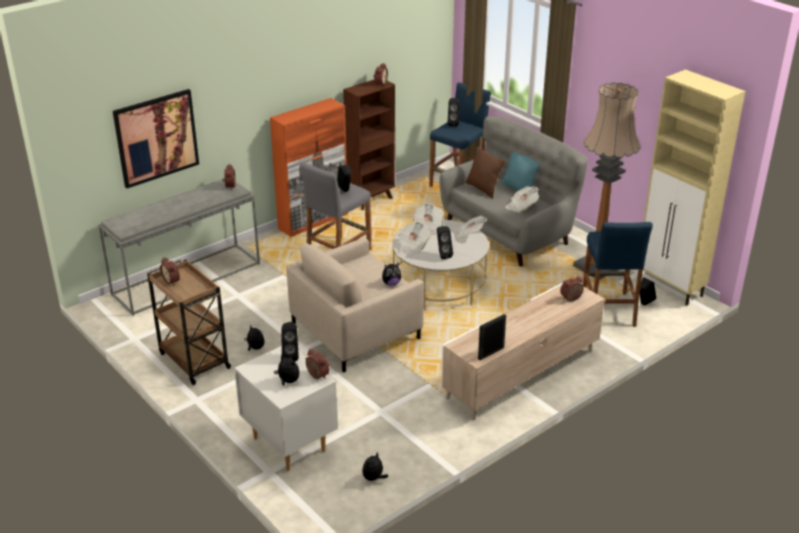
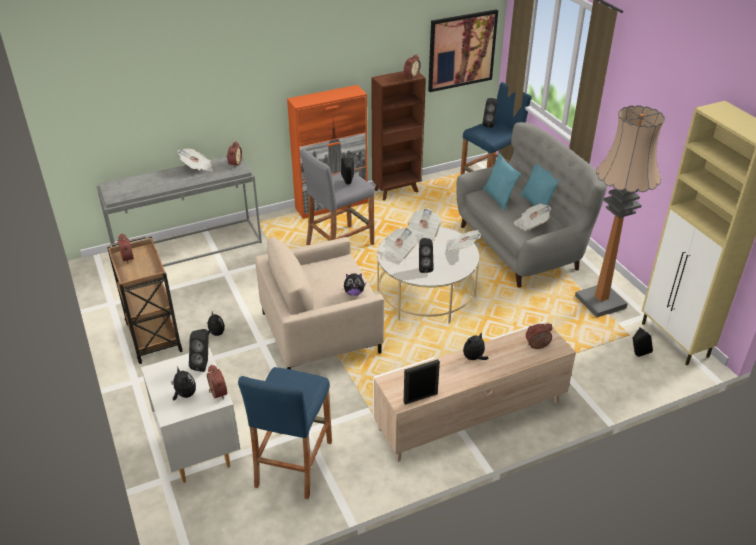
camera: 15 degrees right, 5 degrees up
(156, 138) = (160, 107): picture -> picture (461, 50)
(194, 195) = (197, 168): none -> newspaper
(373, 478) = (264, 511): plush toy -> plush toy (474, 358)
(483, 189) = (498, 199): brown pillow -> turquoise pillow
(608, 309) = (595, 354): blue stool -> blue stool (293, 463)

